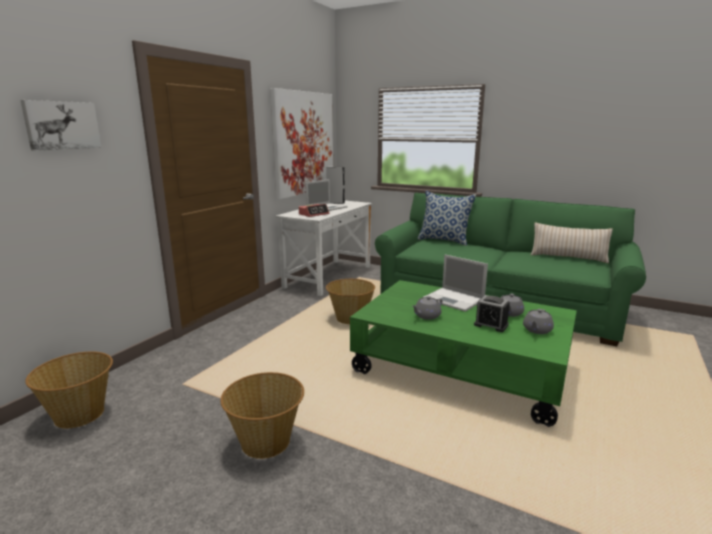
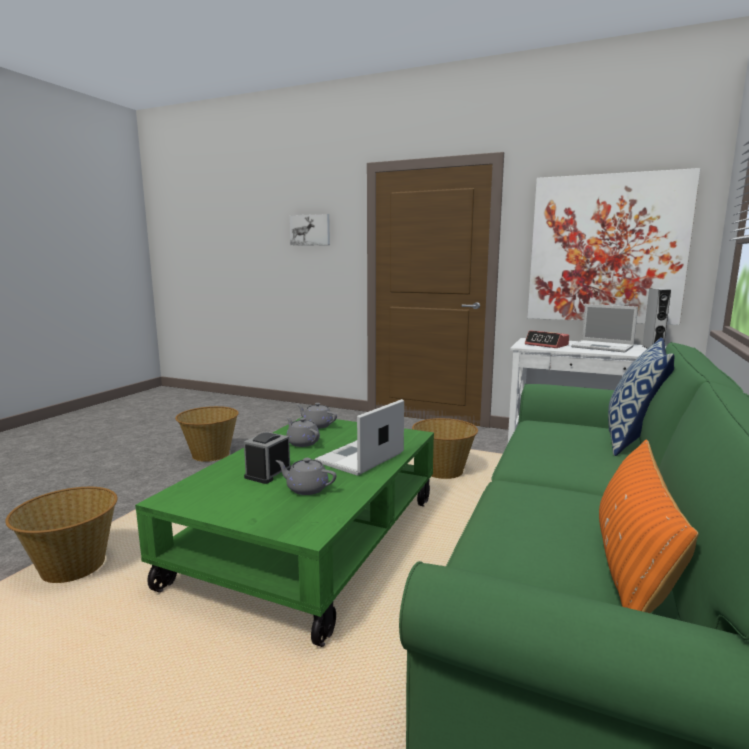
camera: 85 degrees right, 5 degrees down
(80, 414) = (264, 408): basket -> basket (72, 568)
(537, 330) = (241, 500): grey teapot -> grey teapot (317, 425)
(568, 257) = (631, 564): beige pillow -> orange pillow

